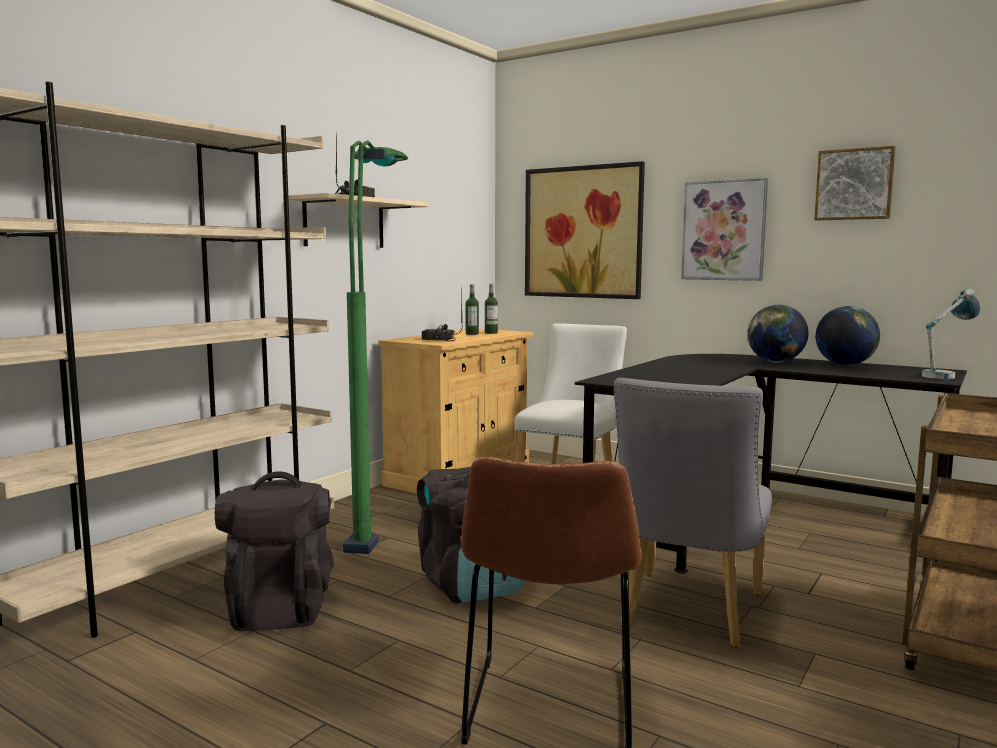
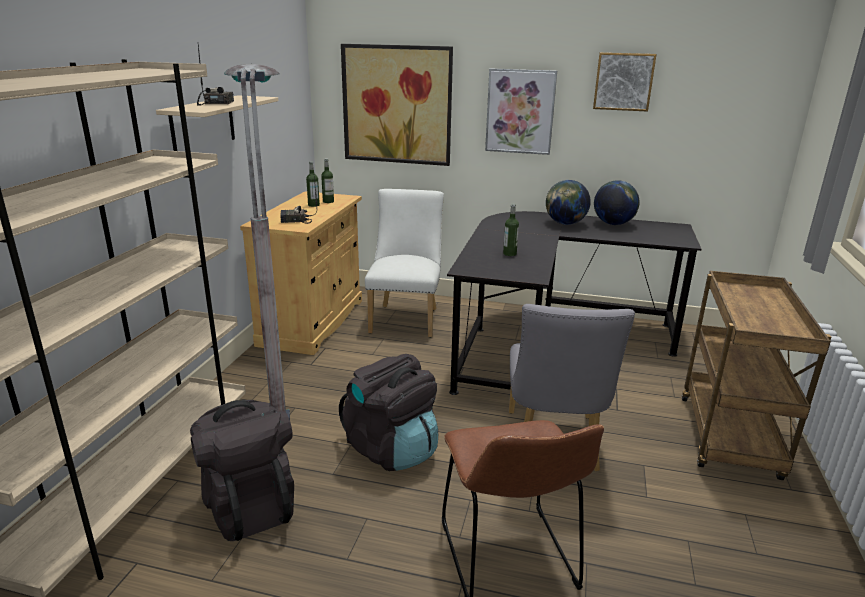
camera: 20 degrees left, 15 degrees up
(380, 526) = (281, 396): green floor lamp -> grey floor lamp
(671, 375) = (509, 254): none -> bottle
(945, 375) = (684, 235): table lamp -> none

